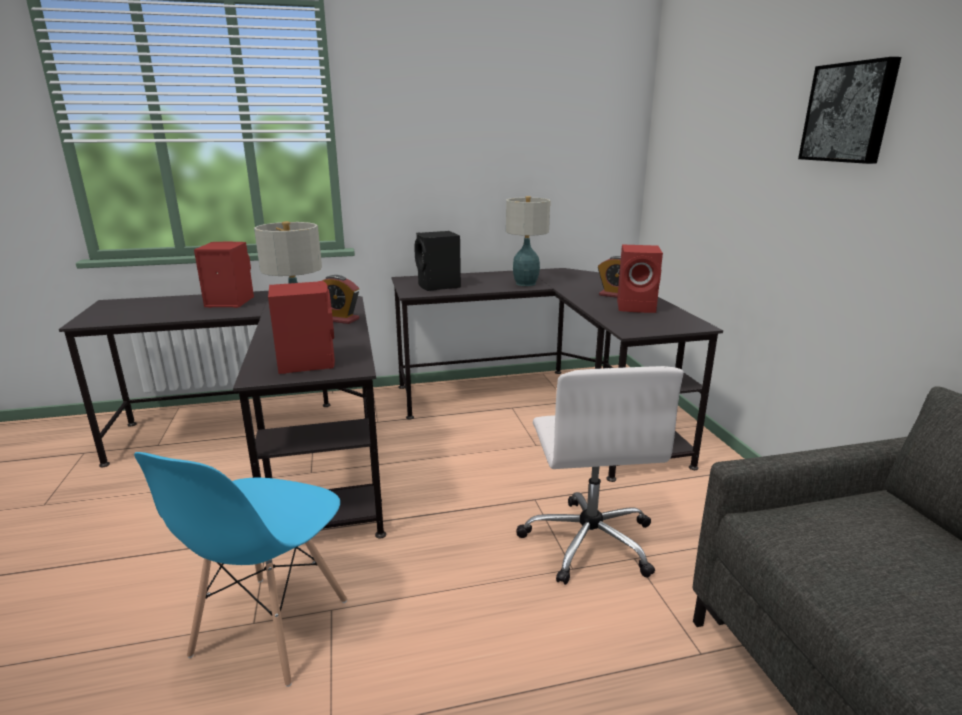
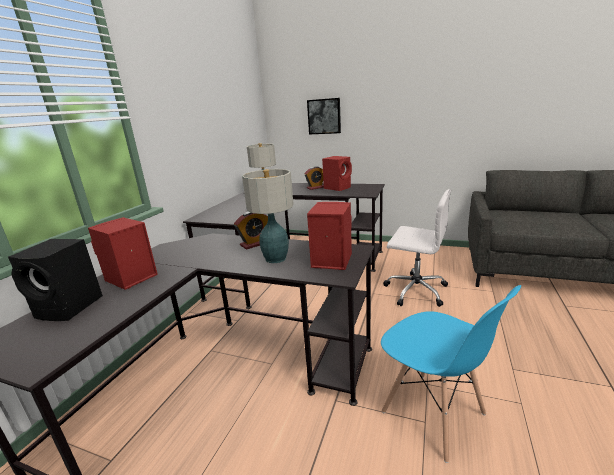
camera: 55 degrees left, 0 degrees up
(439, 286) = (232, 213): black speaker -> black speaker (71, 307)
(849, 113) = (407, 84): picture -> picture (324, 116)

